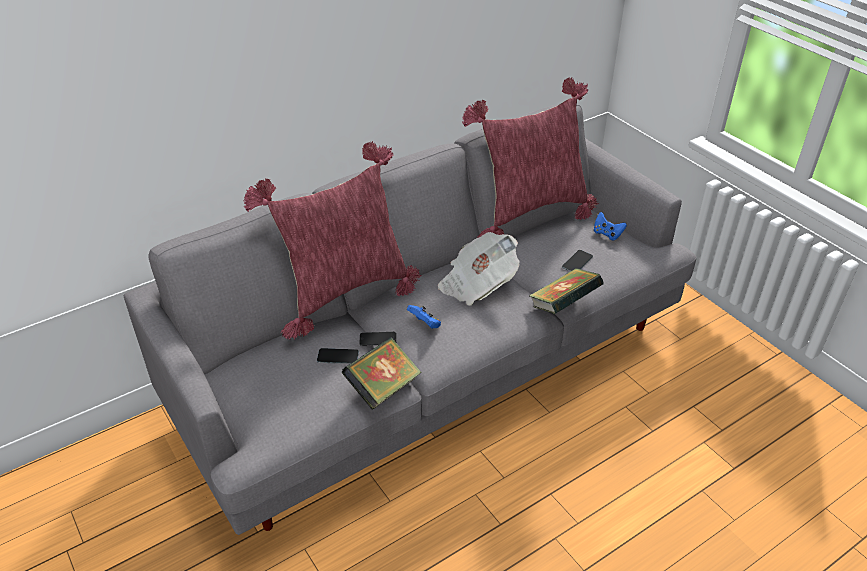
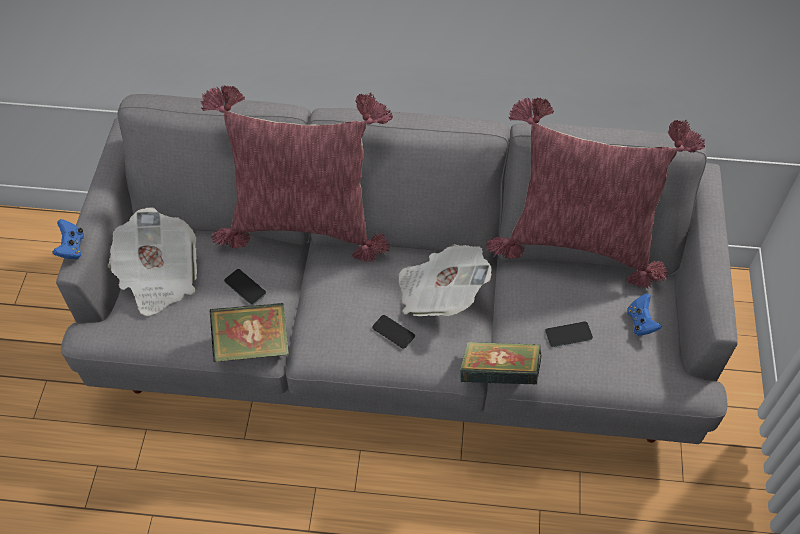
camera: 40 degrees right, 15 degrees up
(260, 389) = (158, 276): none -> newspaper
(378, 339) = (295, 292): phone -> phone (393, 332)
(425, 324) = (347, 305): blue game controller -> blue game controller (72, 248)

